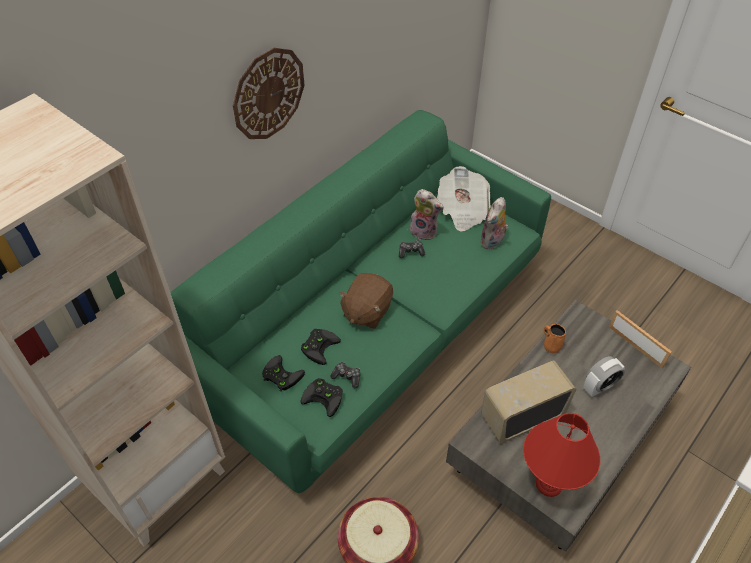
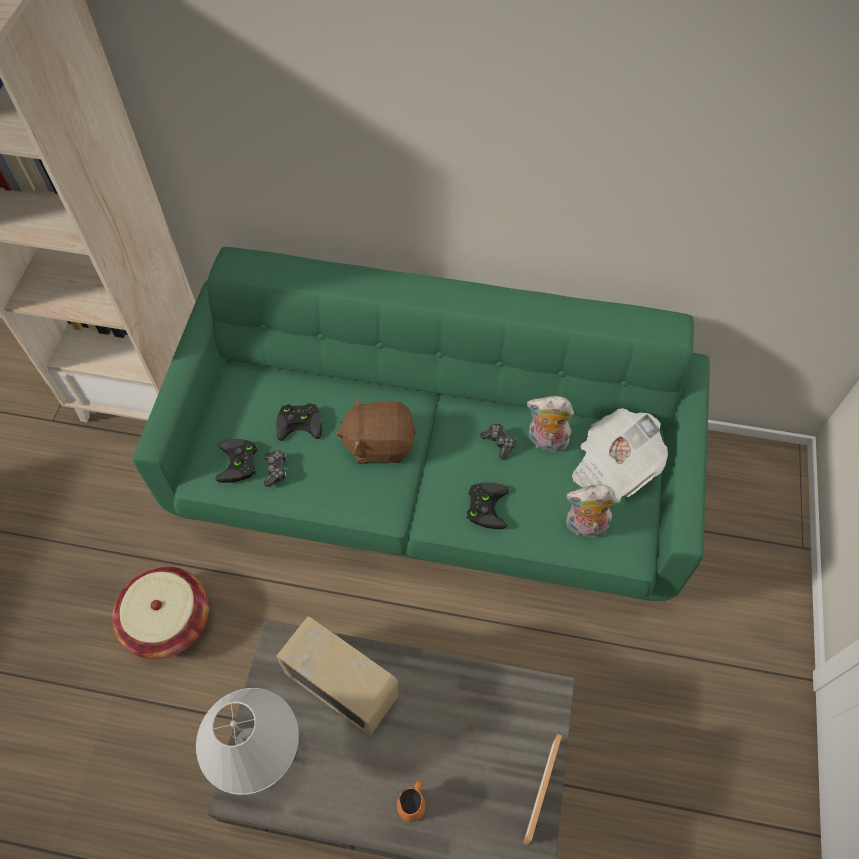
camera: 60 degrees right, 10 degrees up
(268, 94) = (416, 132): wall clock -> none
(280, 375) = (244, 408): black game controller -> black game controller (485, 505)
(425, 231) = (546, 442): plush toy -> plush toy turned 105 degrees clockwise
(548, 483) = (263, 756): red table lamp -> white table lamp
(551, 346) = (473, 677): orange mug -> orange mug (412, 805)
(599, 387) = (440, 766): alarm clock -> none

